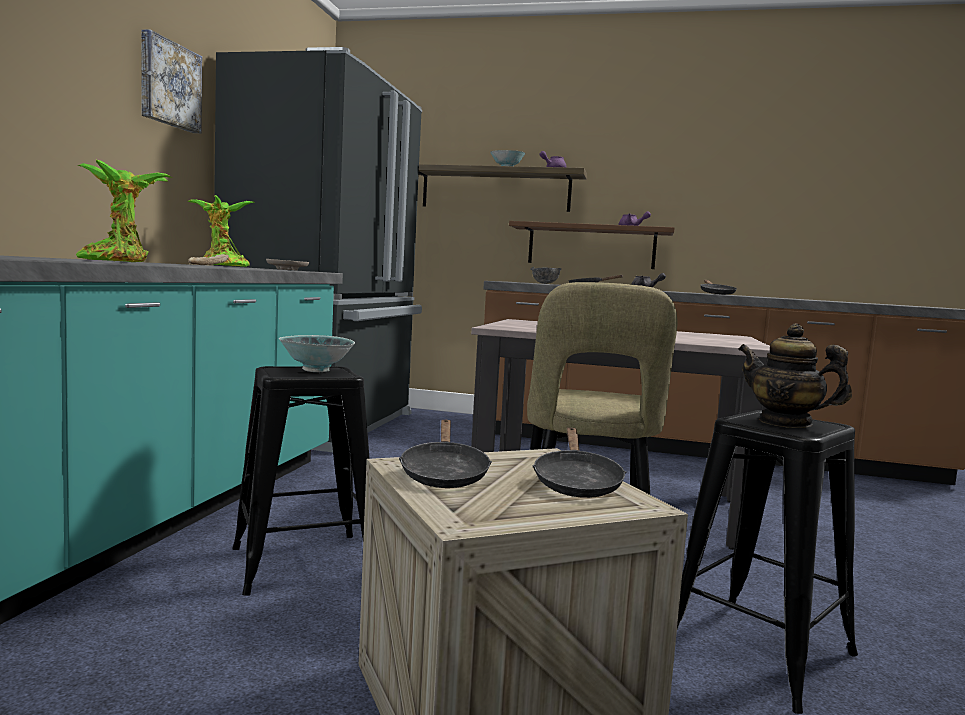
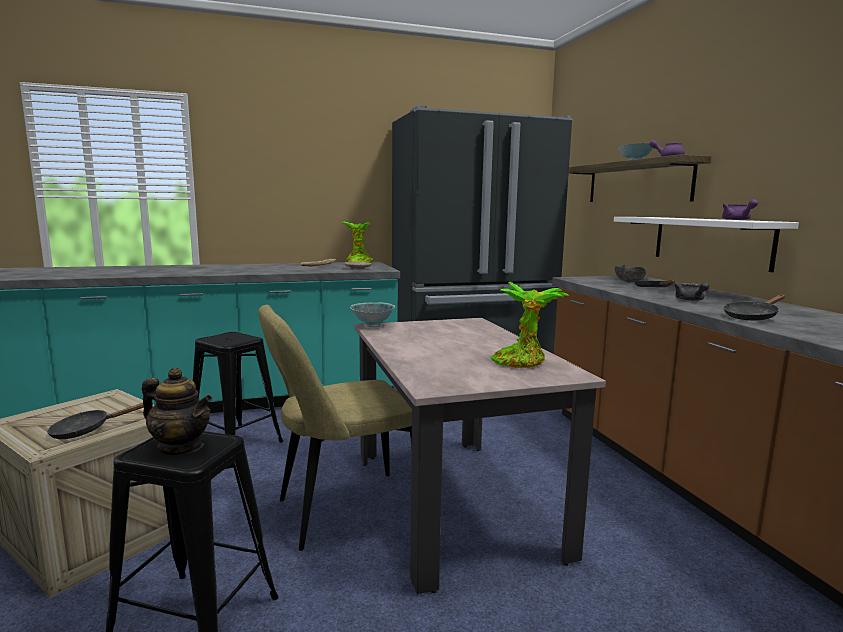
camera: 60 degrees right, 5 degrees up
(118, 261) = (227, 269): potted plant -> potted plant (522, 362)
(169, 84) = (350, 153): picture -> none
(315, 370) = (236, 338): bowl -> bowl (372, 325)
(444, 474) = (91, 405): black frying pan -> none
(591, 246) = (710, 241): brown shelf -> white shelf
(785, 423) = (181, 447): teapot -> teapot turned 105 degrees clockwise

